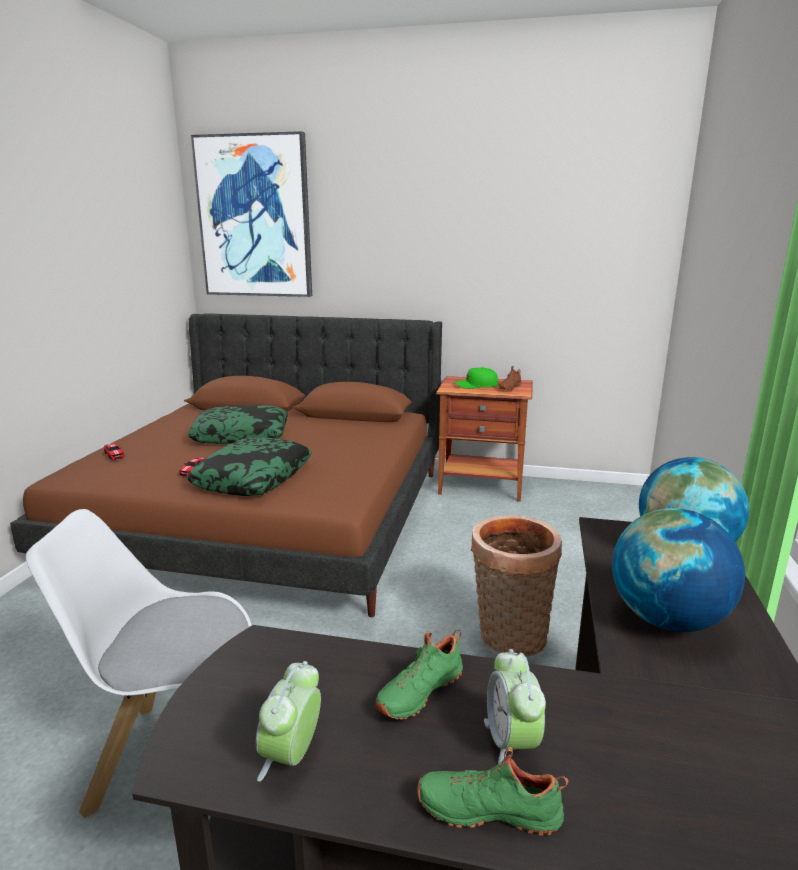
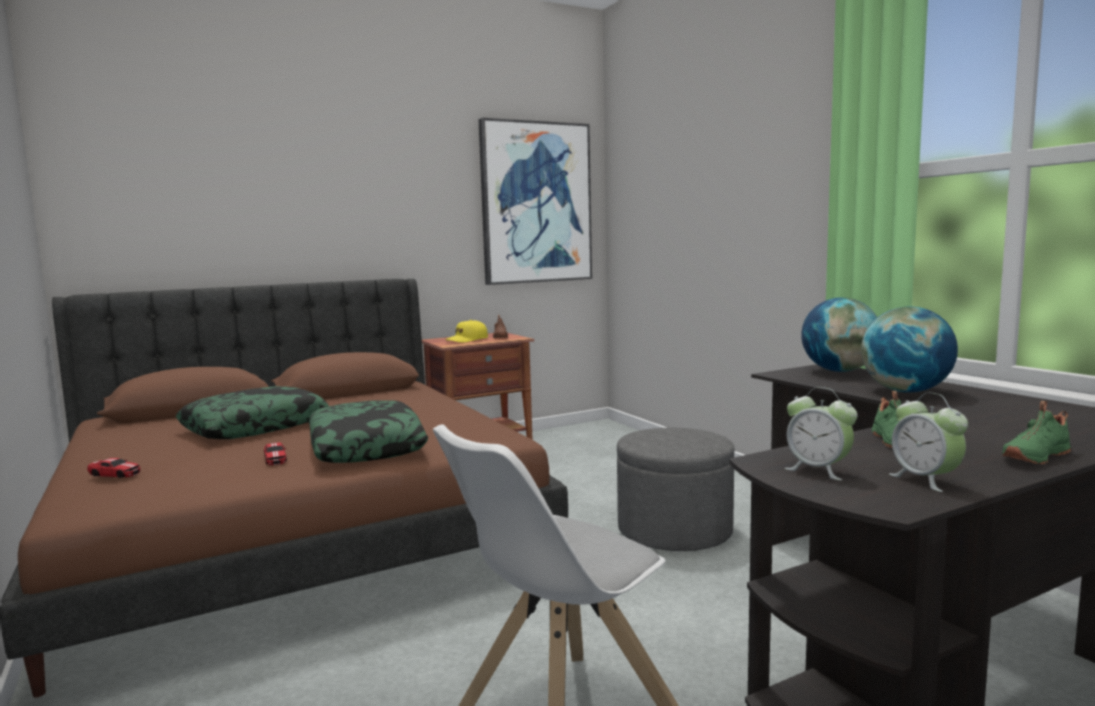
camera: 40 degrees left, 10 degrees down
(255, 217) = (153, 163): picture -> picture (535, 203)
(476, 385) = (467, 340): green cap -> yellow cap
(509, 638) = (674, 530): basket -> grey ottoman
(511, 743) = (980, 440): alarm clock -> alarm clock (818, 470)

